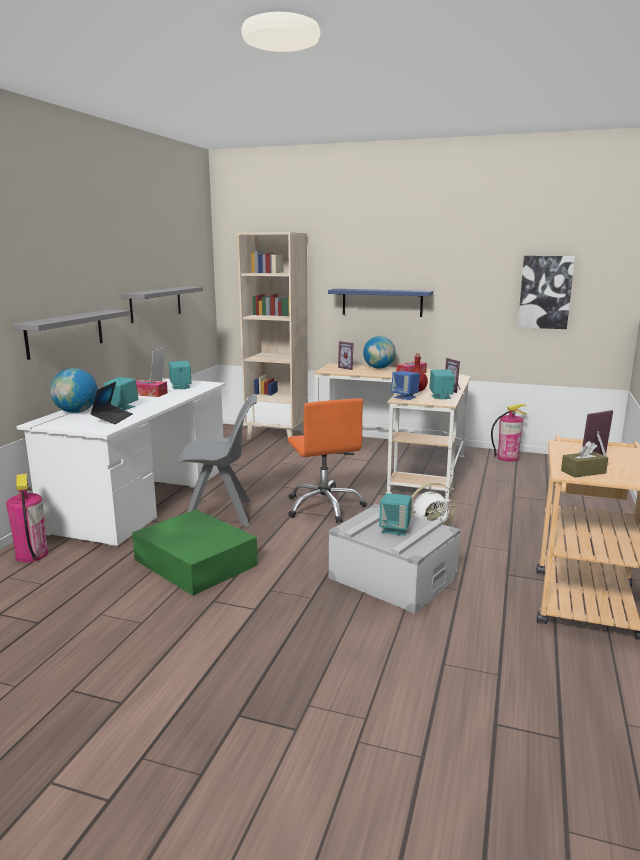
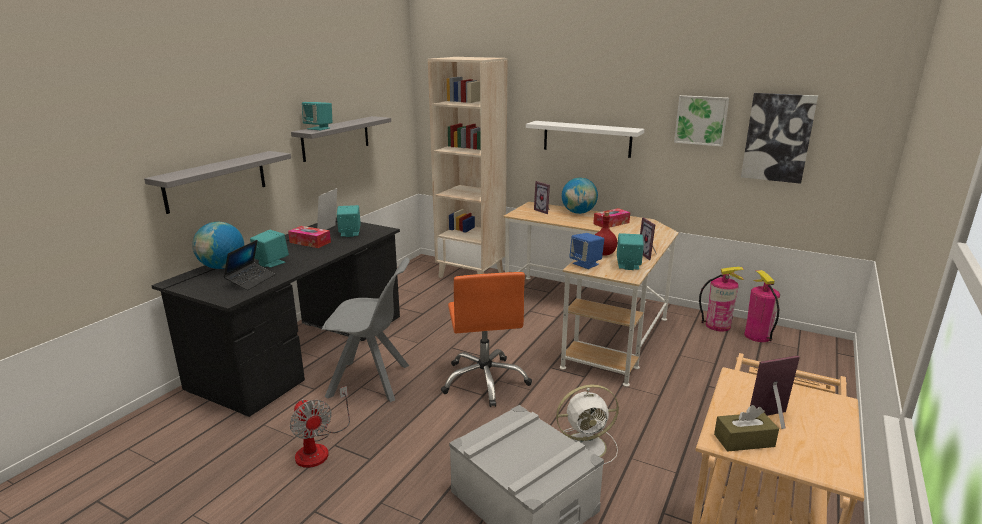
camera: 10 degrees right, 5 degrees up
(31, 555) = (164, 419): fire extinguisher -> fire extinguisher (757, 336)
(142, 498) = (303, 350): white desk -> black desk
(195, 561) = (318, 448): green storage box -> fan
(382, 302) = (587, 139): blue shelf -> white shelf
(395, 529) = (526, 451): turquoise speaker -> turquoise speaker (319, 128)
(481, 281) = (701, 120): none -> picture

